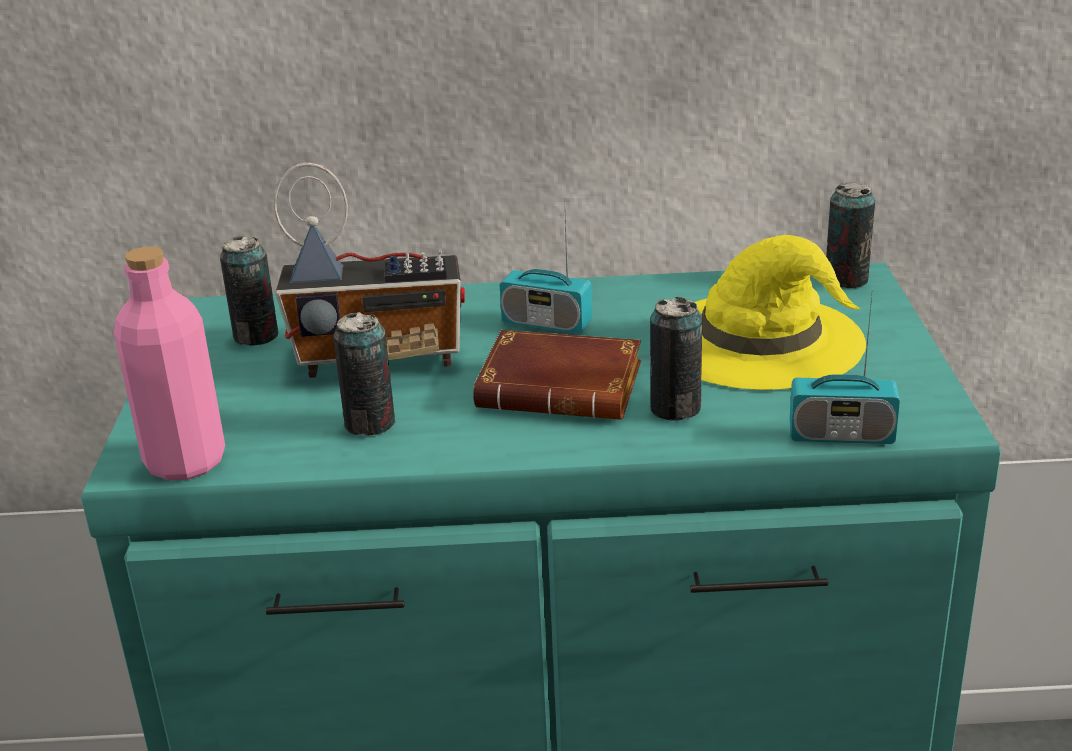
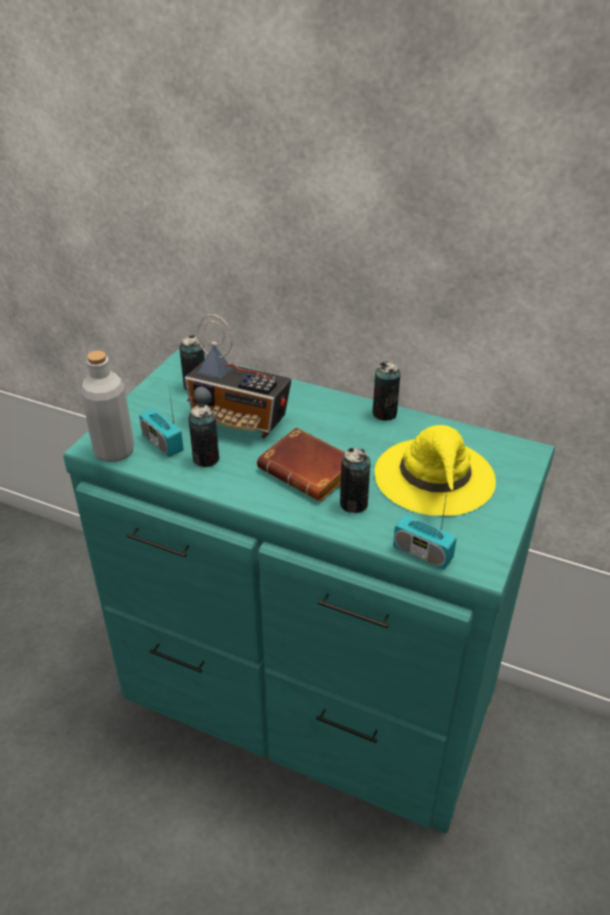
camera: 25 degrees right, 10 degrees up
(185, 462) = (114, 451): pink bottle -> grey bottle
(546, 323) = (335, 426): radio -> radio (162, 443)
(846, 280) = (519, 451): can -> can (384, 413)

